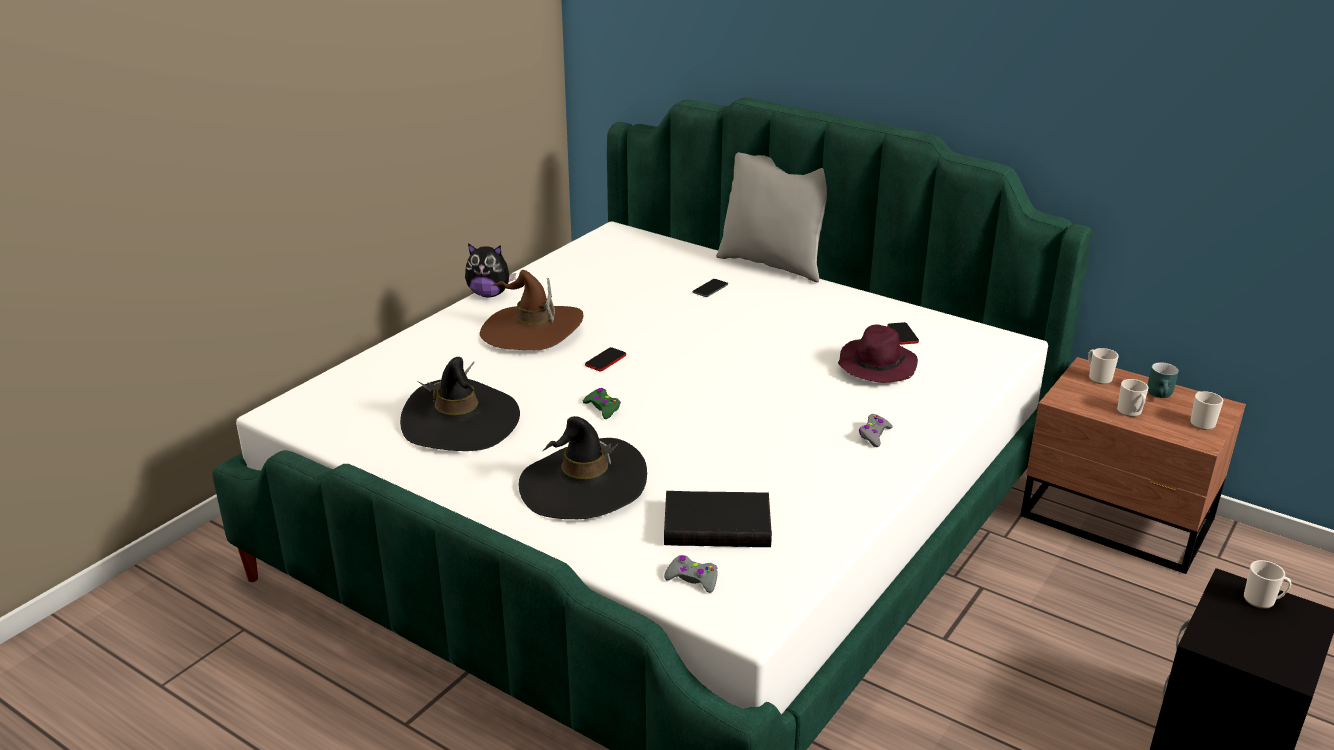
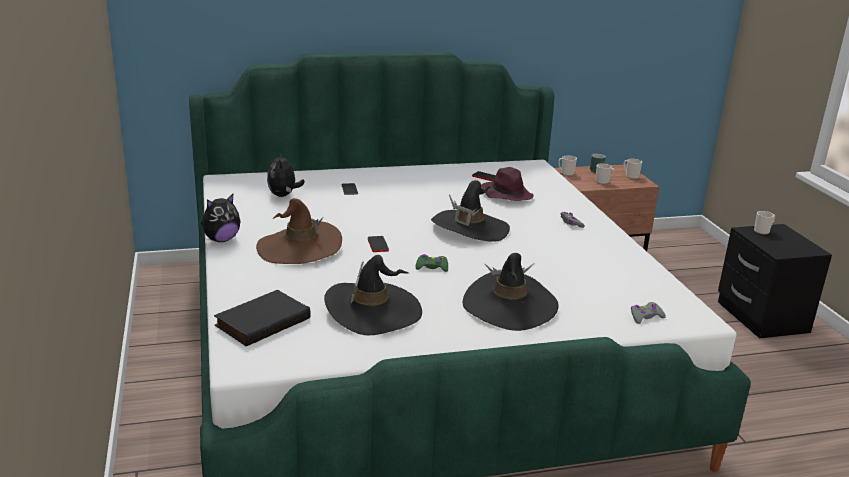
camera: 50 degrees left, 5 degrees down
(633, 270) = (284, 195): none -> plush toy
(718, 523) = (601, 289): black book -> black book (262, 321)
(736, 386) = (470, 228): none -> black hat
(773, 264) = (354, 167): grey pillow -> none

